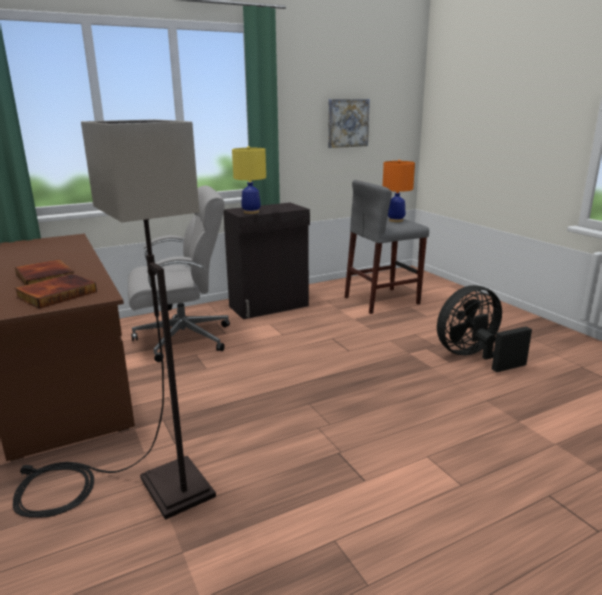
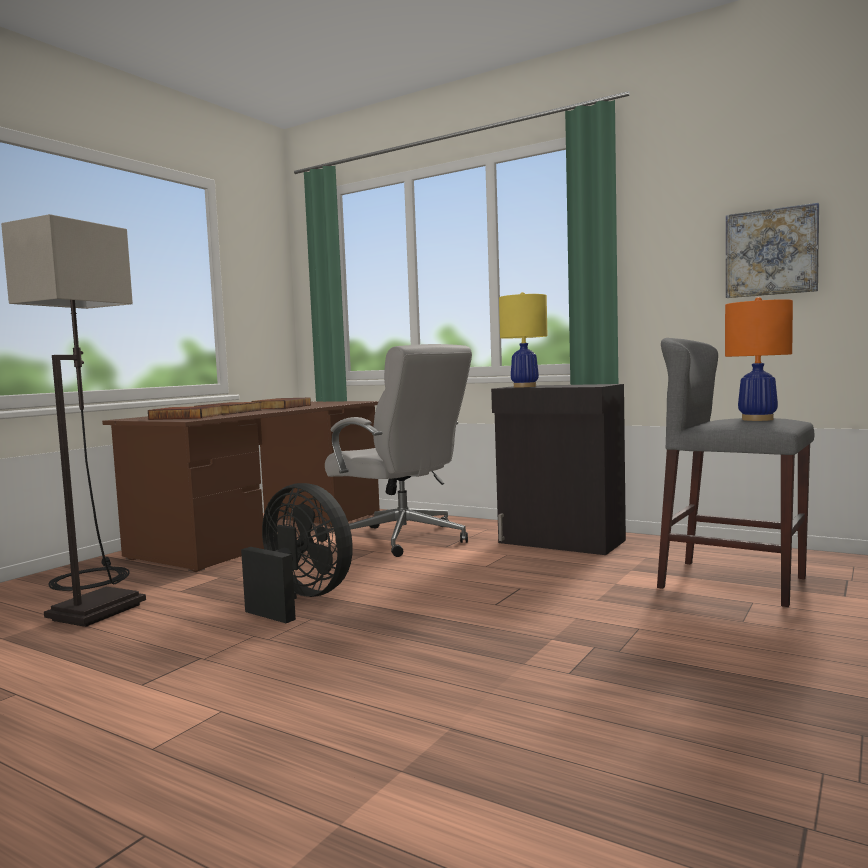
camera: 60 degrees right, 15 degrees down
(40, 259) = (281, 407): none -> book
(474, 357) = (629, 689): black fan -> black fan (300, 600)

